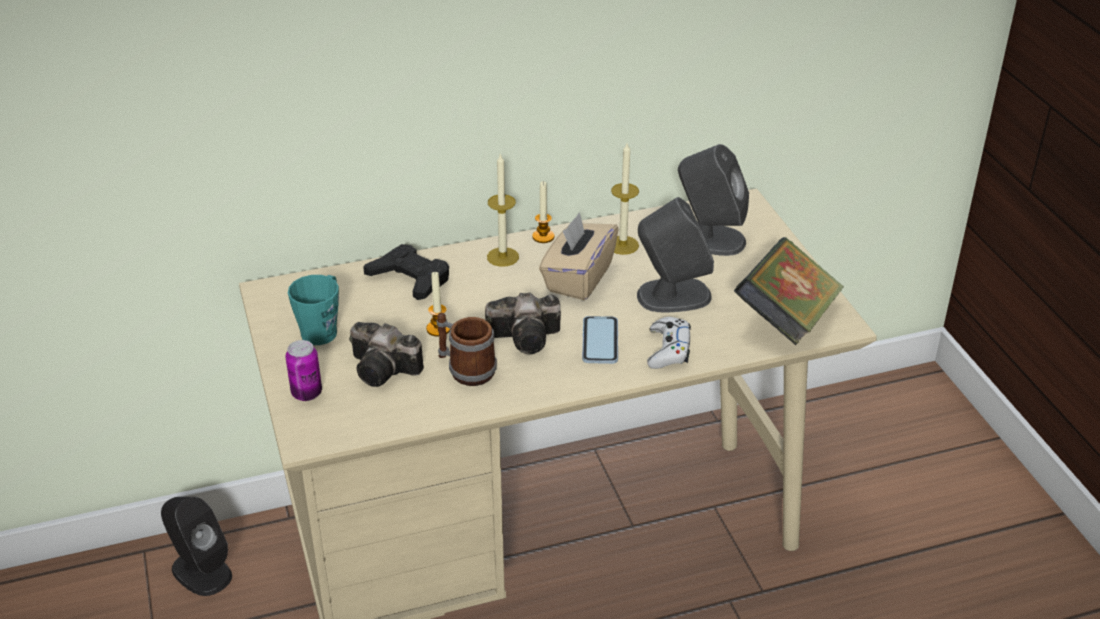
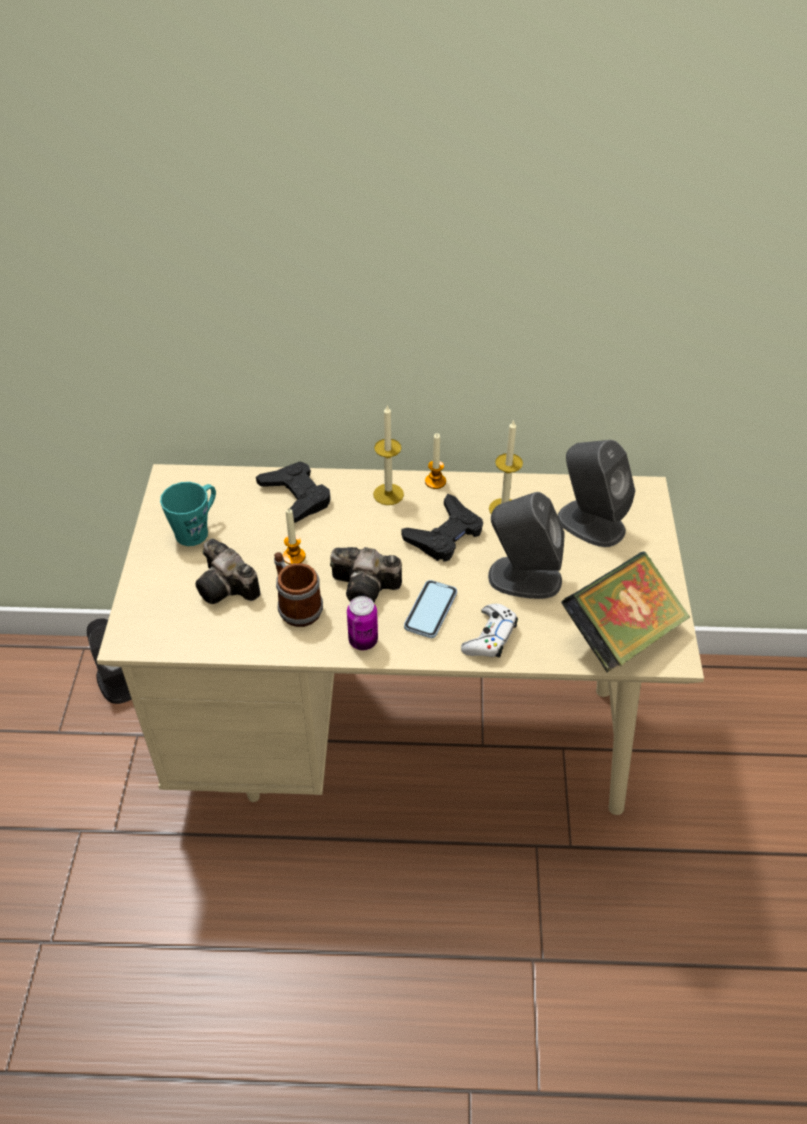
camera: 20 degrees right, 10 degrees up
(306, 393) = (151, 593): can -> can (363, 641)
(578, 278) = (445, 535): beige tissue box -> black game controller

